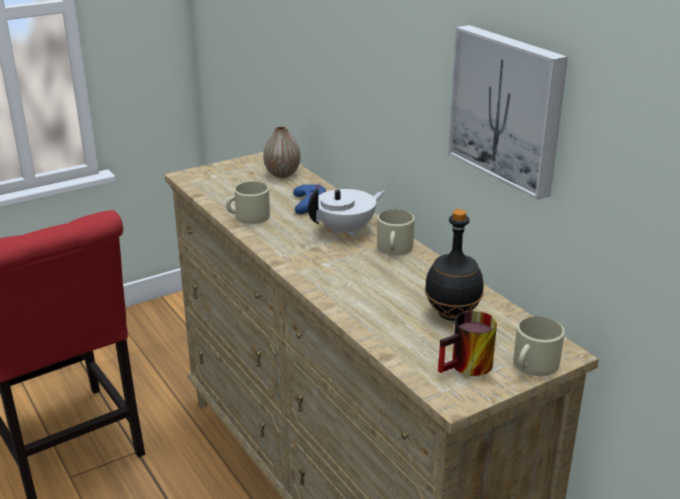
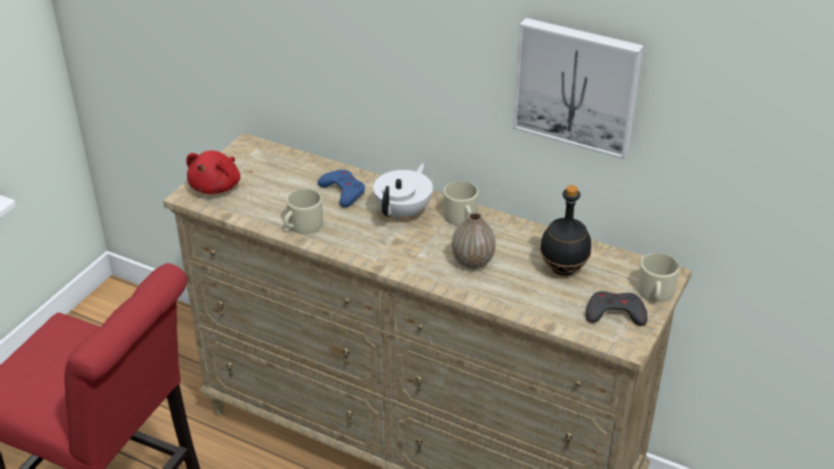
camera: 30 degrees left, 10 degrees up
(214, 175) = (217, 186): none -> red plush toy
(282, 174) = (282, 163): vase -> vase (472, 262)
(468, 368) = (615, 313): mug -> grey game controller

